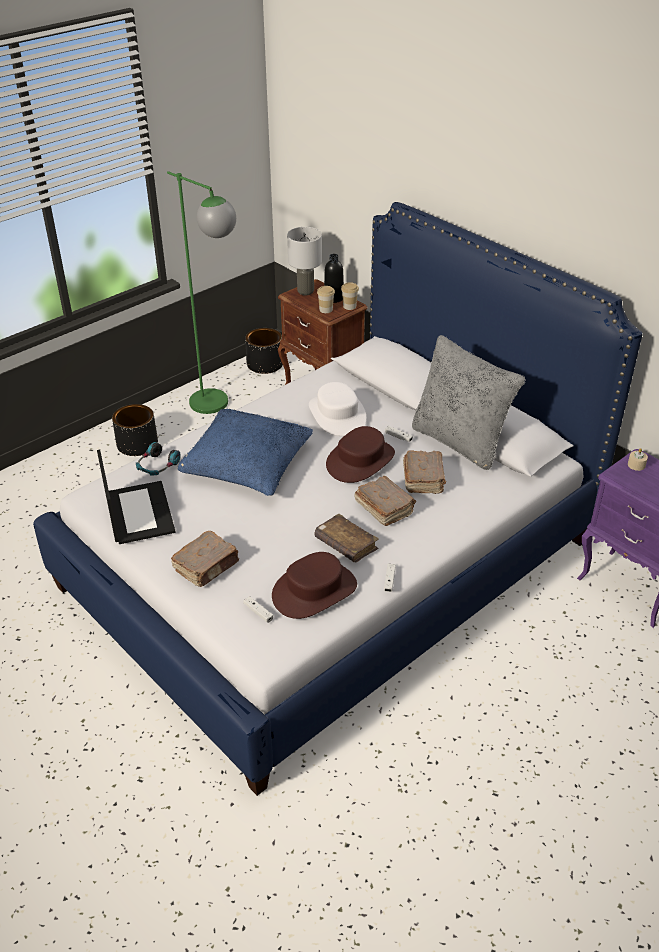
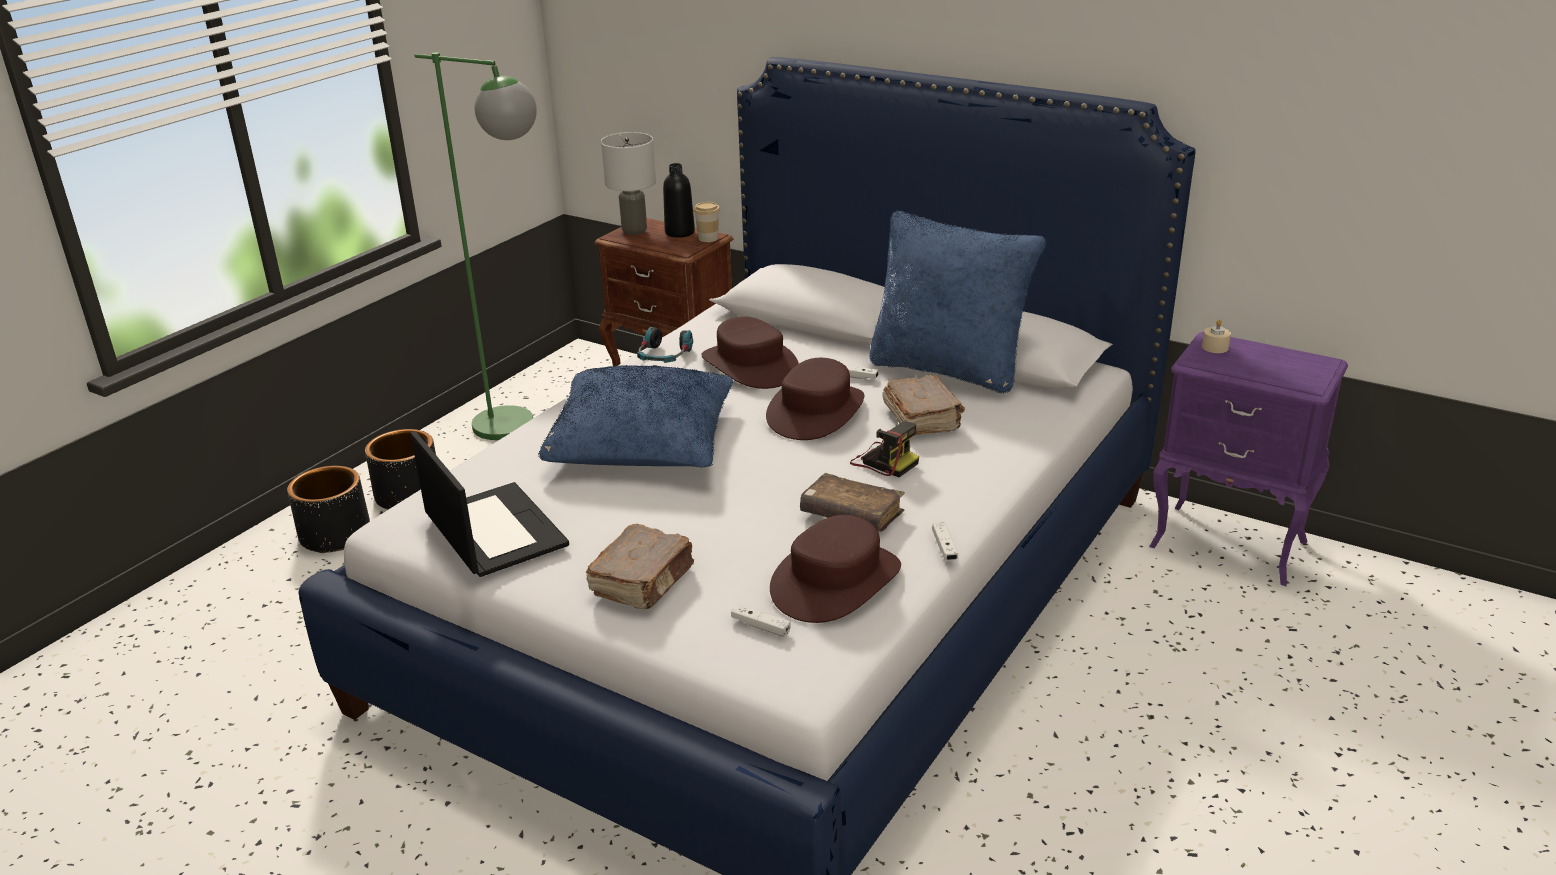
camera: 15 degrees left, 10 degrees down
(157, 466) = (497, 467): headphones -> headphones (664, 356)
(264, 364) = (570, 368): black planter -> black planter (335, 535)
(326, 310) = (675, 246): cup -> none
(337, 415) = (750, 365): white hat -> brown hat
(384, 508) = (883, 461): brown book -> camera
(459, 445) = (948, 373): grey pillow -> blue pillow

